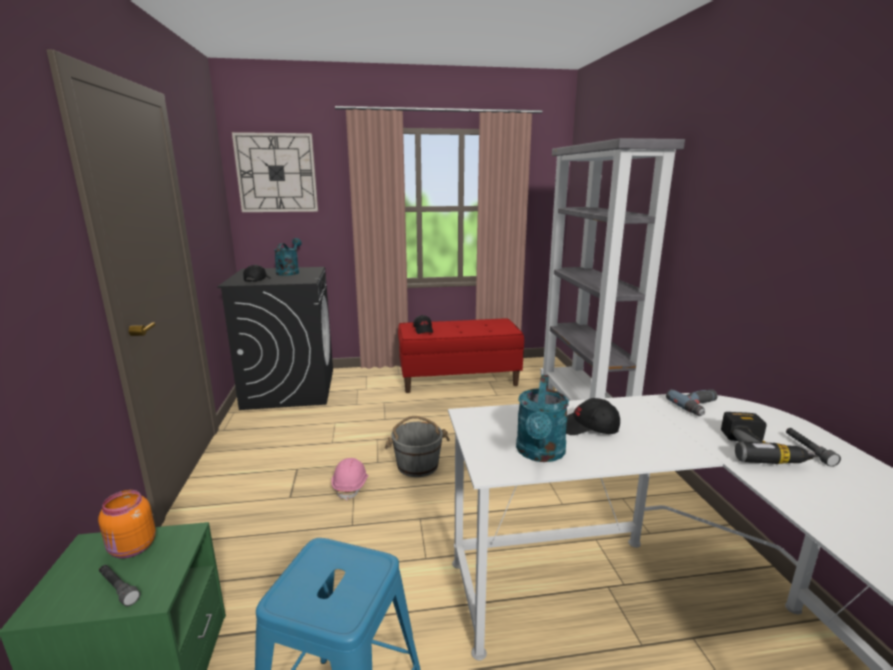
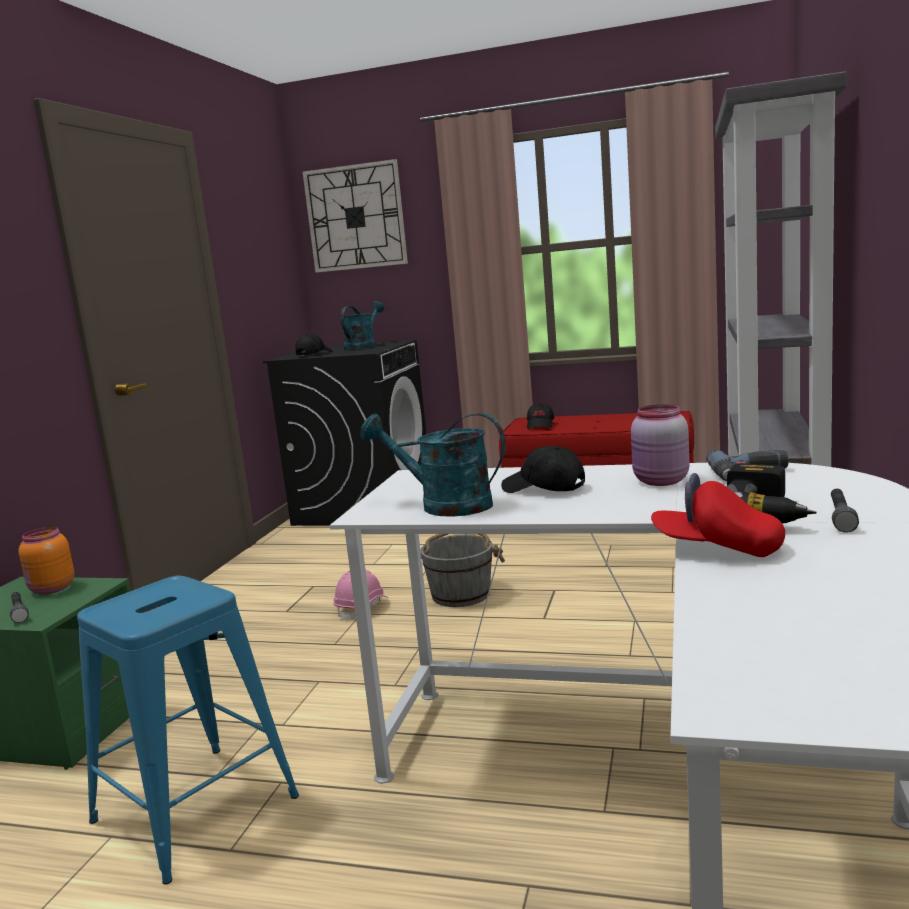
camera: 25 degrees right, 5 degrees down
(540, 453) = (444, 505): turquoise watering can -> turquoise watering can turned 75 degrees clockwise
(655, 417) = (660, 481): none -> pink jar
(785, 491) = (717, 548): none -> red cap

